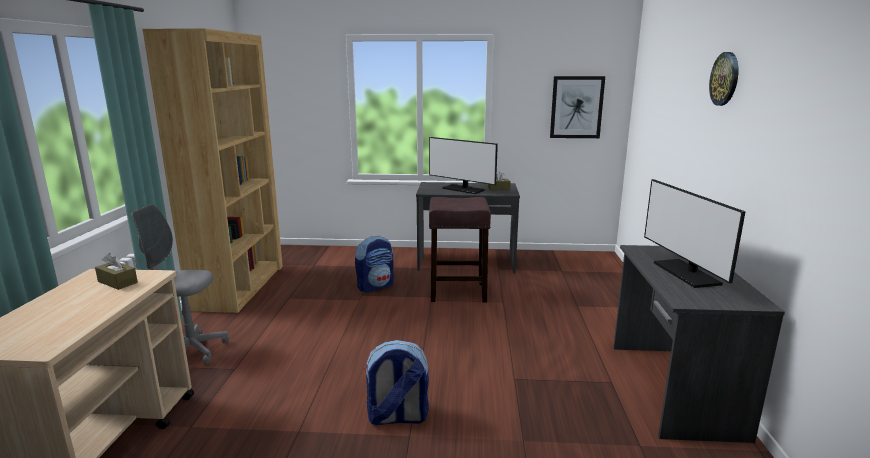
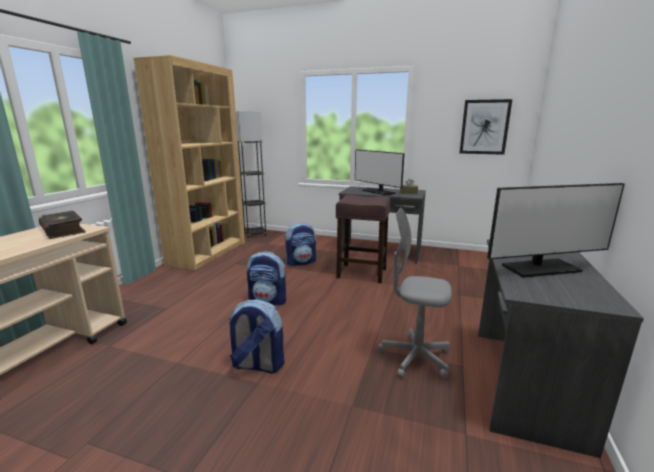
camera: 15 degrees right, 0 degrees up
(117, 282) = (64, 230): brown tissue box -> book
(190, 351) = (147, 292): grey office chair -> grey office chair (415, 358)
(289, 253) = (255, 234): none -> black floor lamp
(364, 341) = (268, 300): none -> backpack
(686, 273) = (541, 268): monitor -> monitor turned 105 degrees counterclockwise
(725, 79) = (610, 74): wall clock -> none

